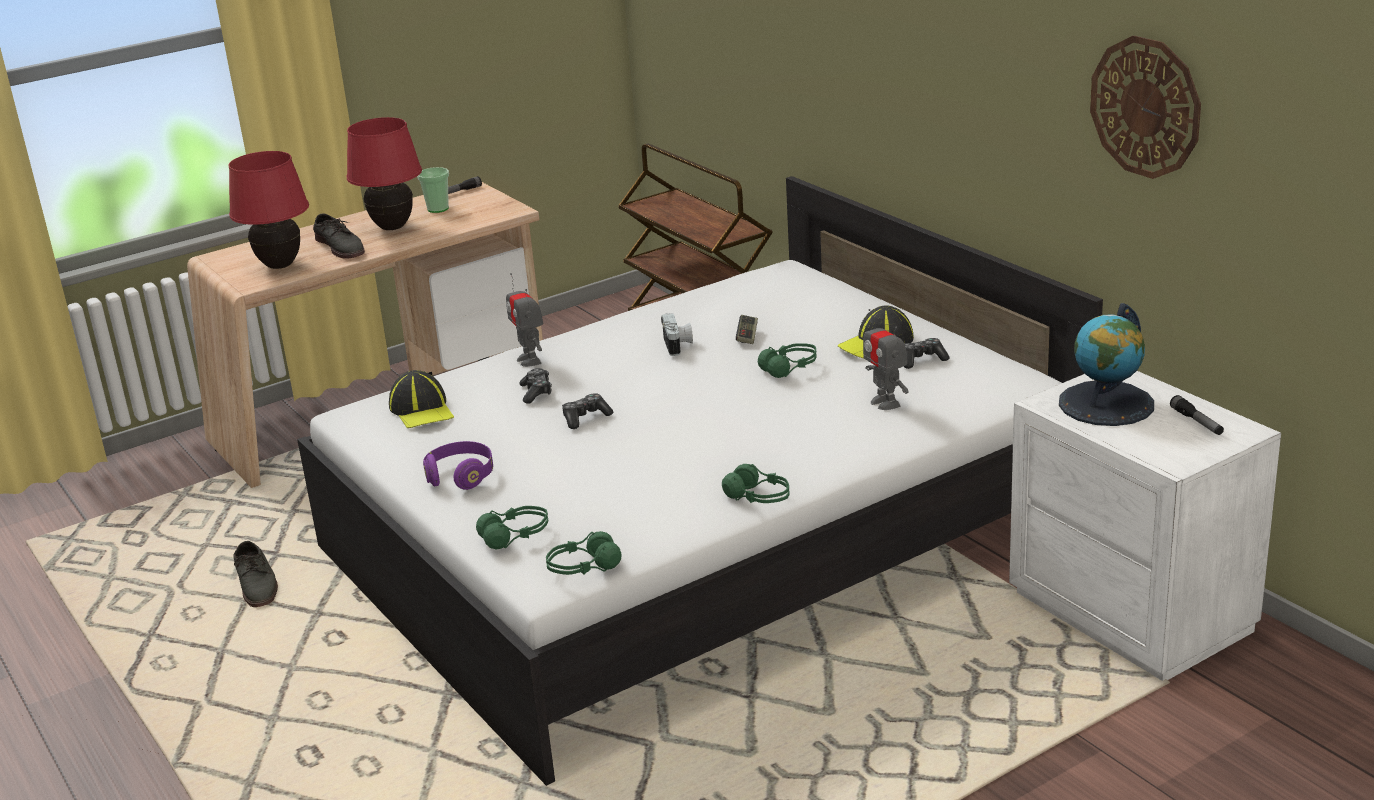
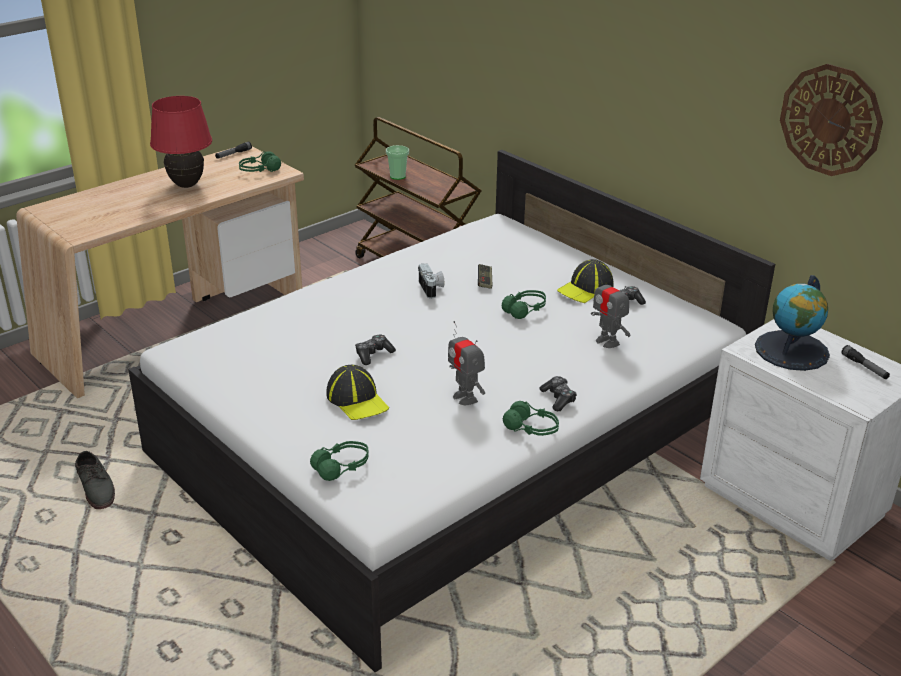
camera: 10 degrees left, 5 degrees up
(279, 266) = (98, 218): red table lamp -> none
(341, 247) = (147, 202): grey shoe -> none
(422, 410) = (235, 346): cap -> cap (357, 400)
(438, 209) = (220, 169): cup -> cup (397, 176)
(461, 477) = (282, 410): purple headphones -> none
(530, 360) = (314, 301): toy robot -> toy robot (465, 398)
(536, 392) = (327, 330): game controller -> game controller (558, 399)
(583, 568) = (406, 497): green headphones -> green headphones (259, 170)

